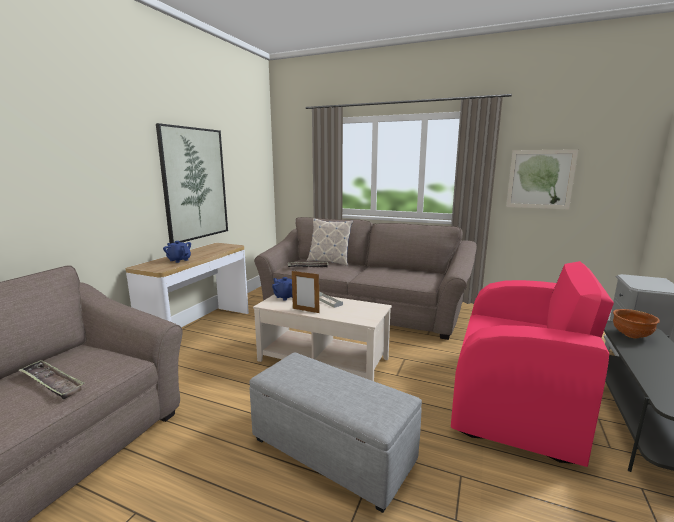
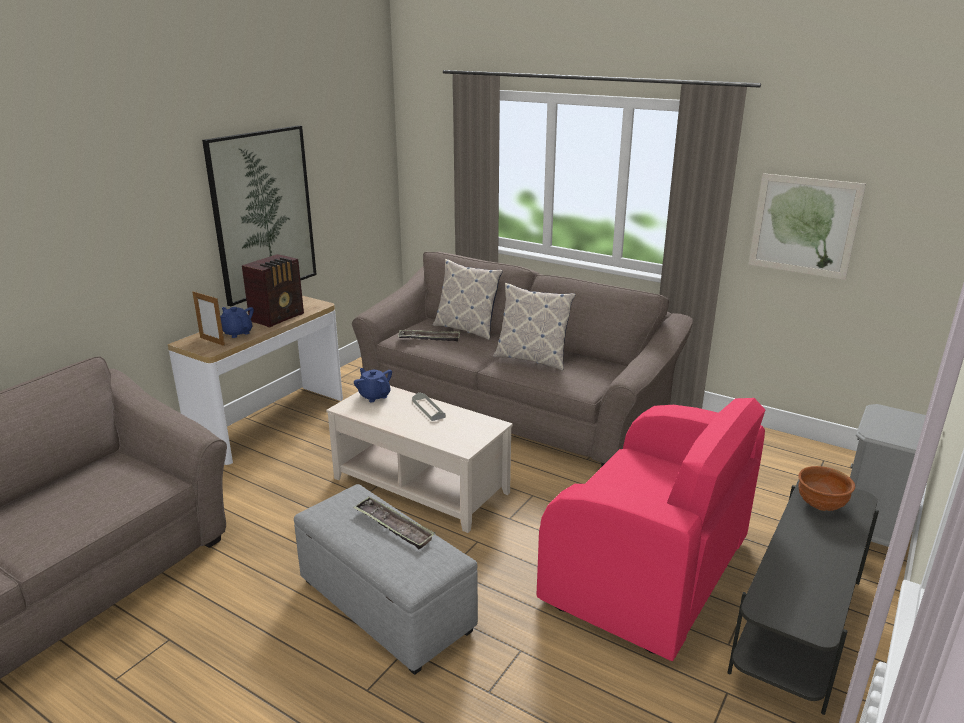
camera: 10 degrees right, 10 degrees up
(52, 383) = (85, 500): tray -> tray (393, 526)
(207, 252) = (278, 317): none -> radio
(305, 310) = (391, 423): picture frame -> picture frame (212, 341)
(380, 272) = (532, 359): none -> pillow

